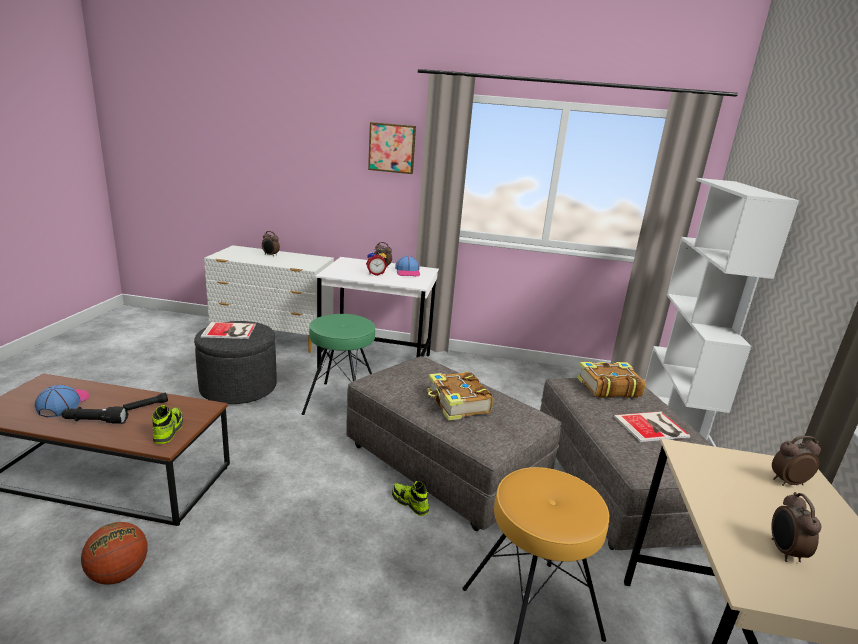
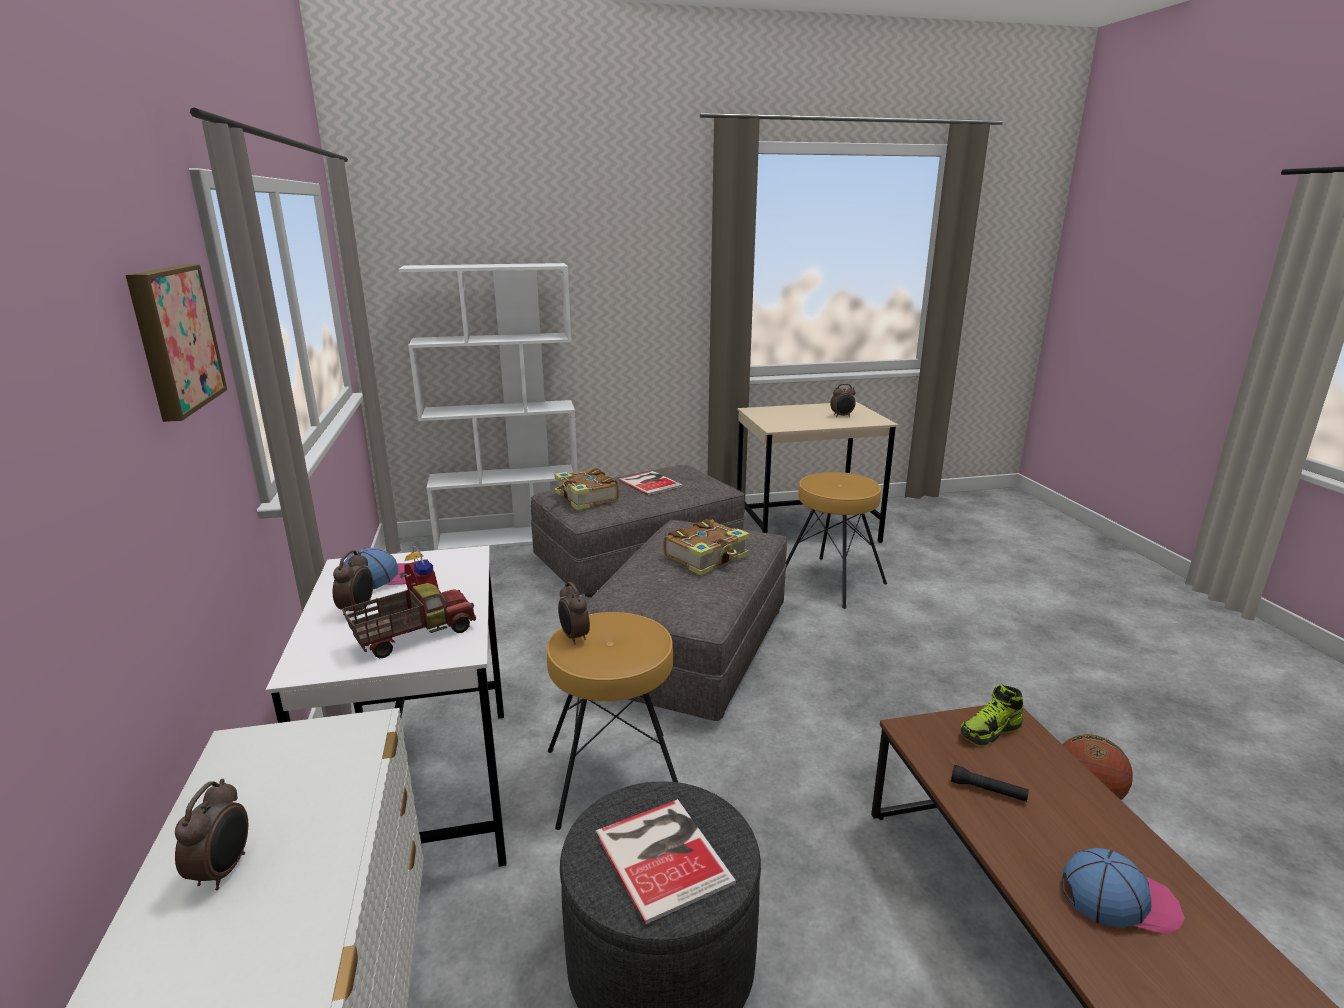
camera: 110 degrees left, 0 degrees up
(63, 404) = (1119, 899): cap -> cap turned 150 degrees counterclockwise
(95, 421) = (1078, 814): black flashlight -> none
(341, 402) = (614, 778): green stool -> brown stool
(349, 270) = (413, 636): none -> toy truck
(410, 503) = (780, 653): shoe -> none
(787, 482) = (772, 412): alarm clock -> alarm clock (574, 637)

